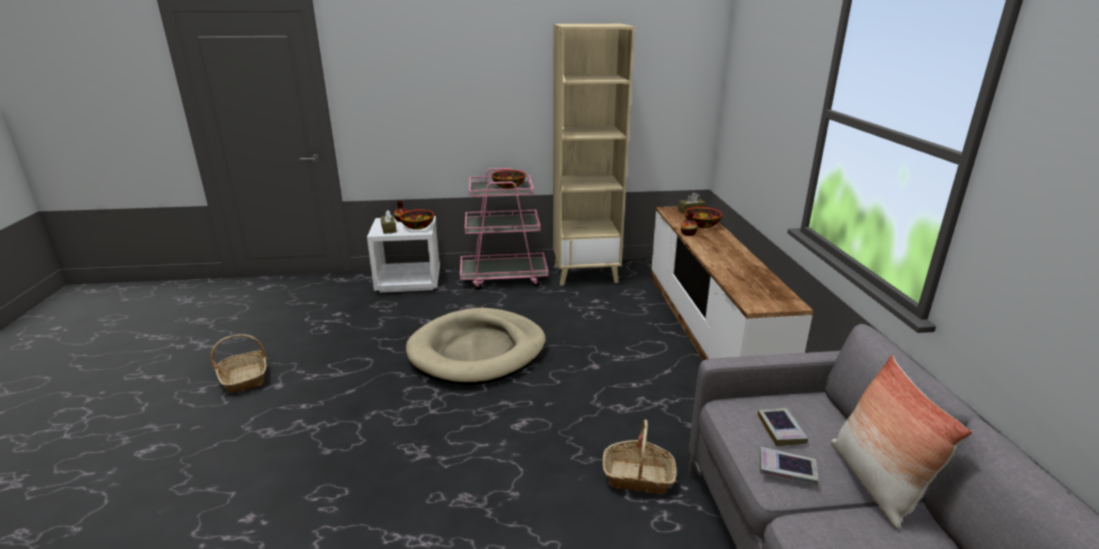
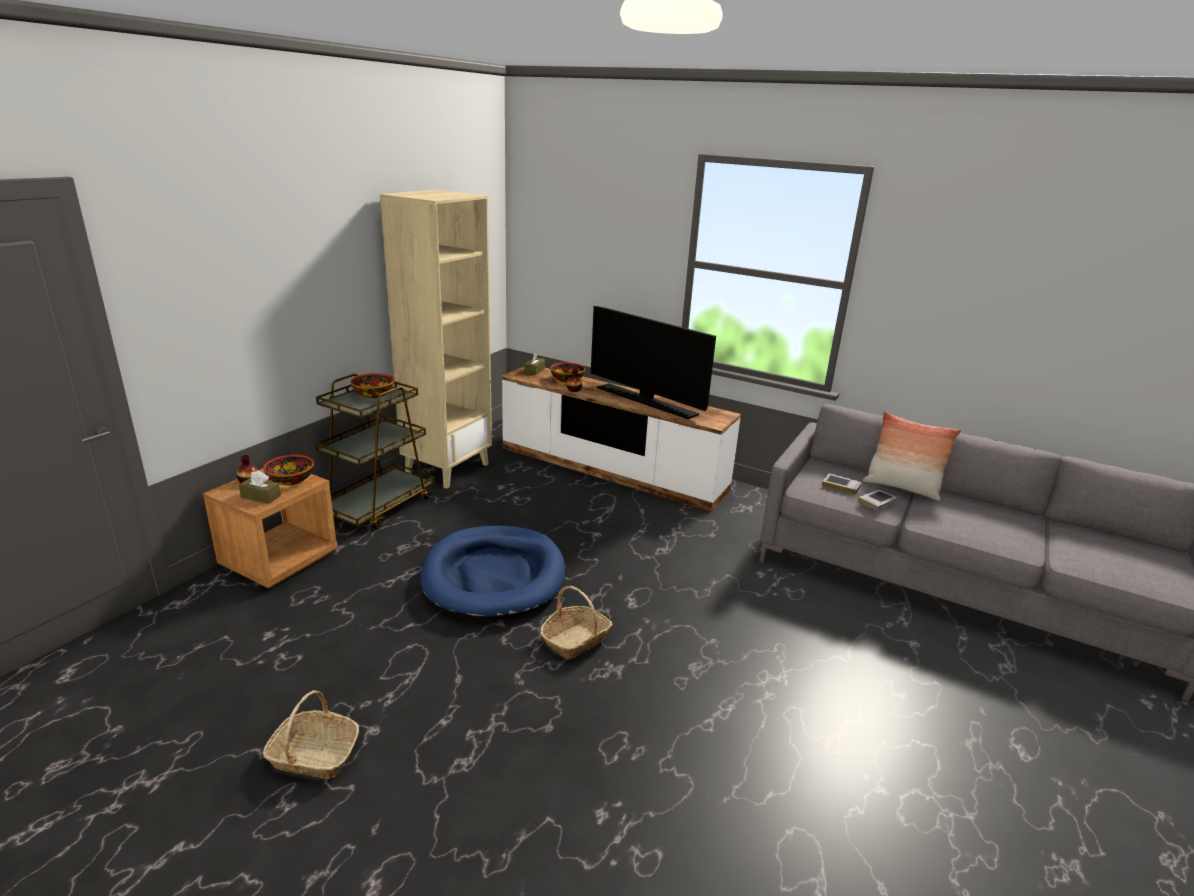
camera: 55 degrees left, 0 degrees up
(409, 281) = (279, 559): white nightstand -> brown nightstand
(477, 351) = (494, 576): beige dog bed -> blue dog bed
(504, 277) = (379, 506): pink cart -> brown cart
(638, 477) = (744, 581): basket -> basket (576, 639)
(734, 263) = (647, 401): none -> television

